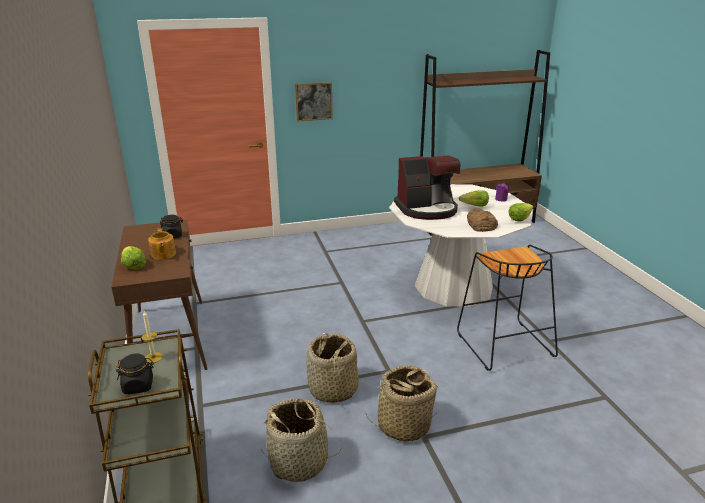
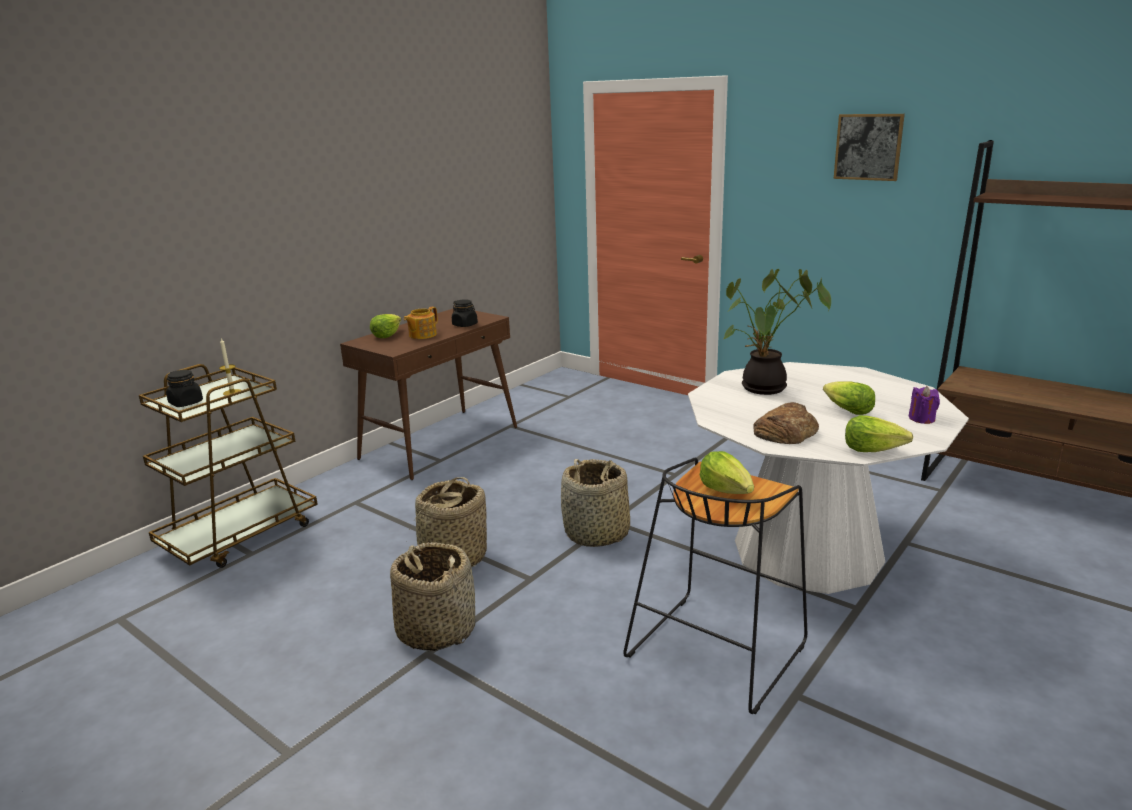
camera: 55 degrees right, 5 degrees down
(299, 462) = (317, 588): basket -> basket (597, 534)
(313, 101) = (780, 206): picture -> picture (868, 147)
(427, 209) = (765, 389): coffee machine -> potted plant
(513, 260) = (727, 490): none -> lettuce

